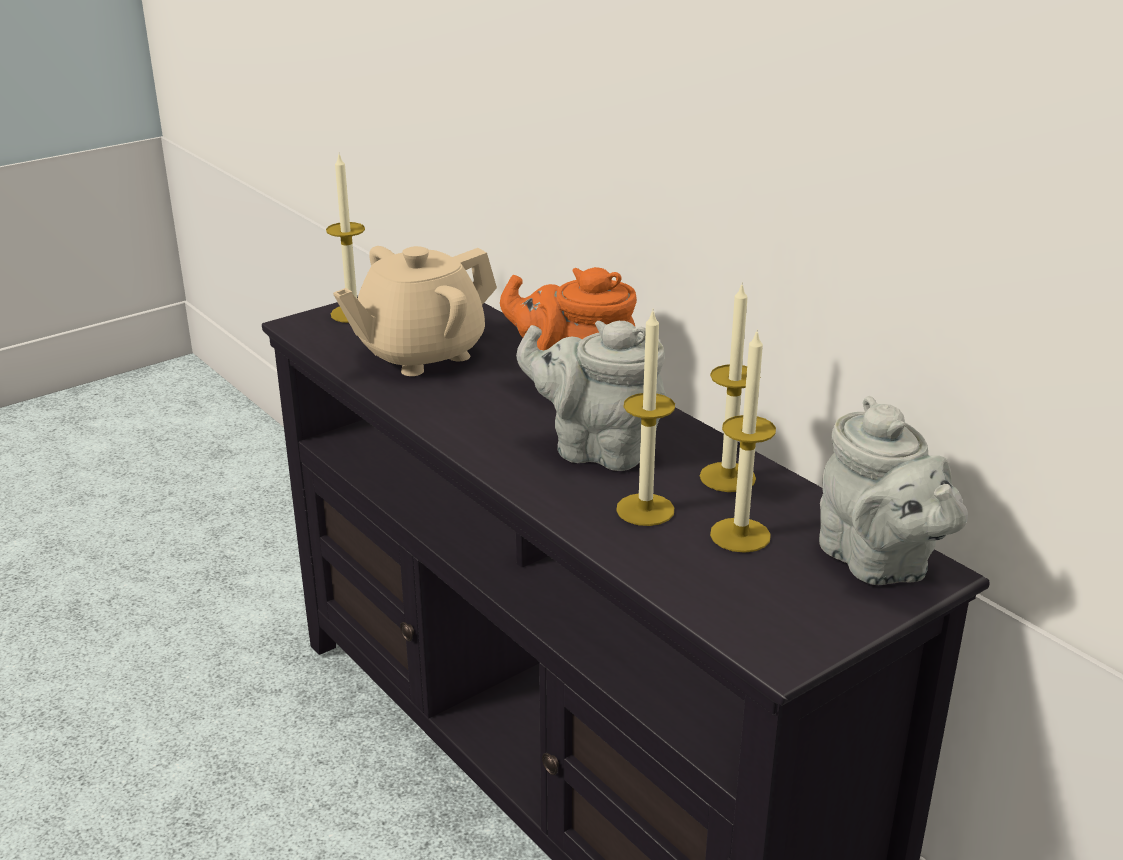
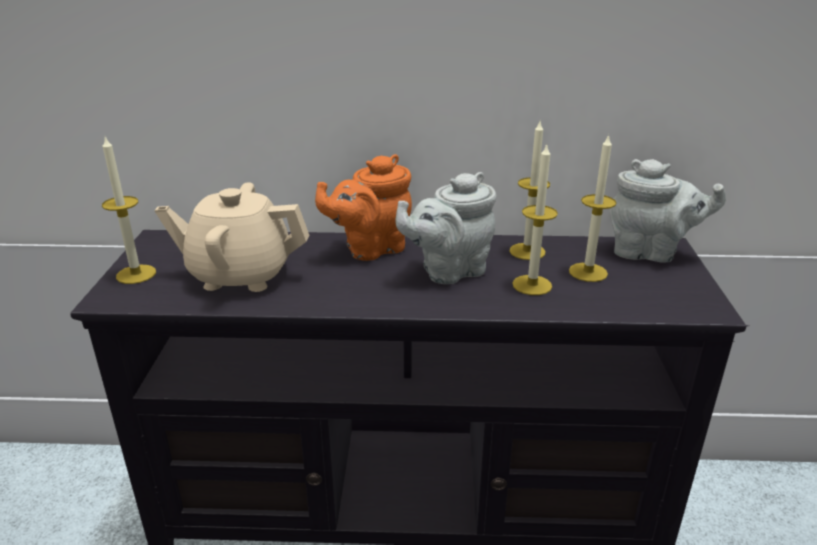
camera: 50 degrees left, 0 degrees up
(420, 354) = (240, 275): beige teapot -> beige teapot turned 90 degrees clockwise

